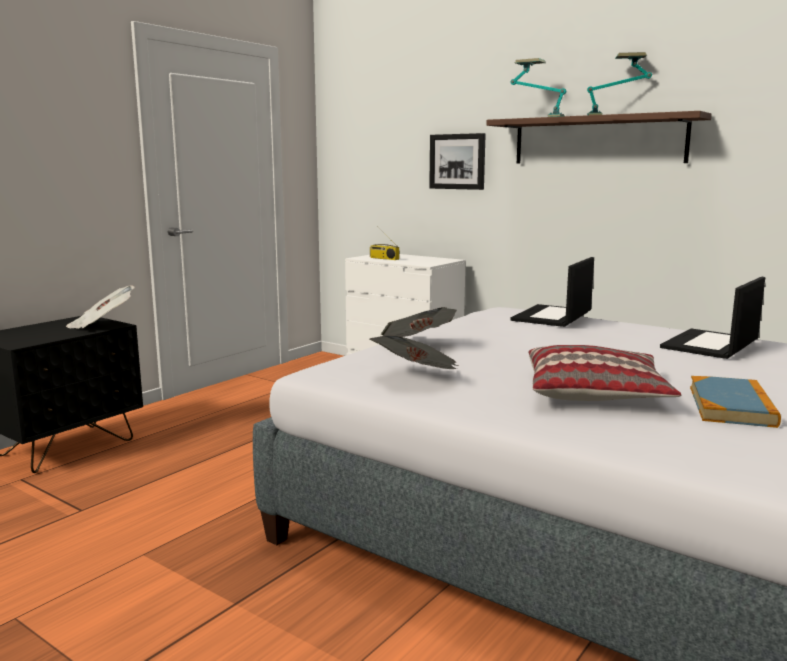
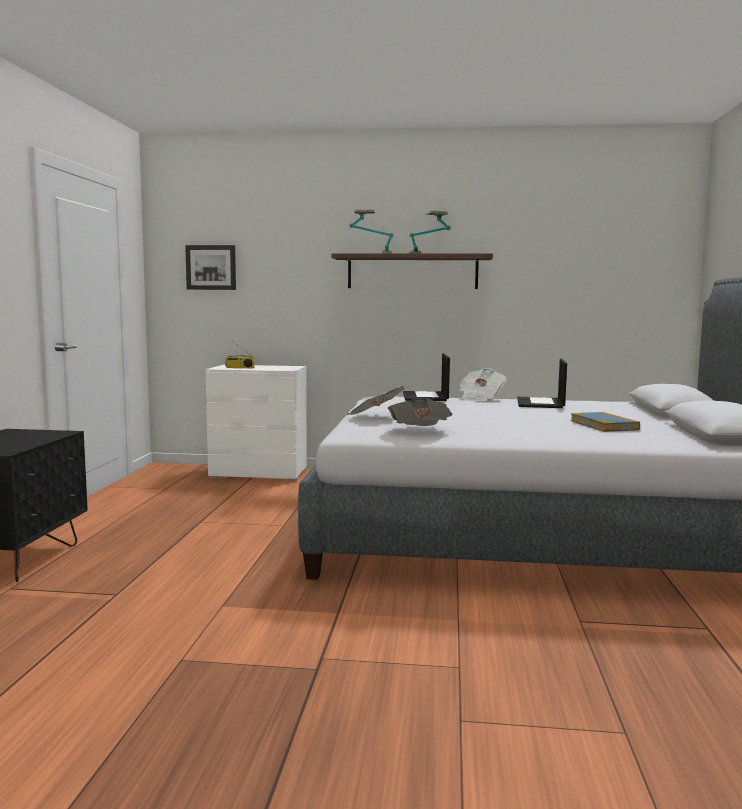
camera: 30 degrees left, 5 degrees down
(102, 325) = (49, 433): newspaper -> newspaper (480, 398)
(457, 161) = (294, 286): picture -> picture (211, 267)
(595, 393) = (532, 427): pillow -> none

